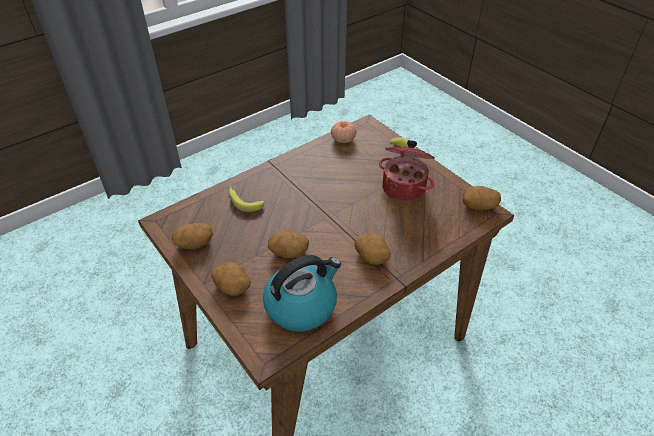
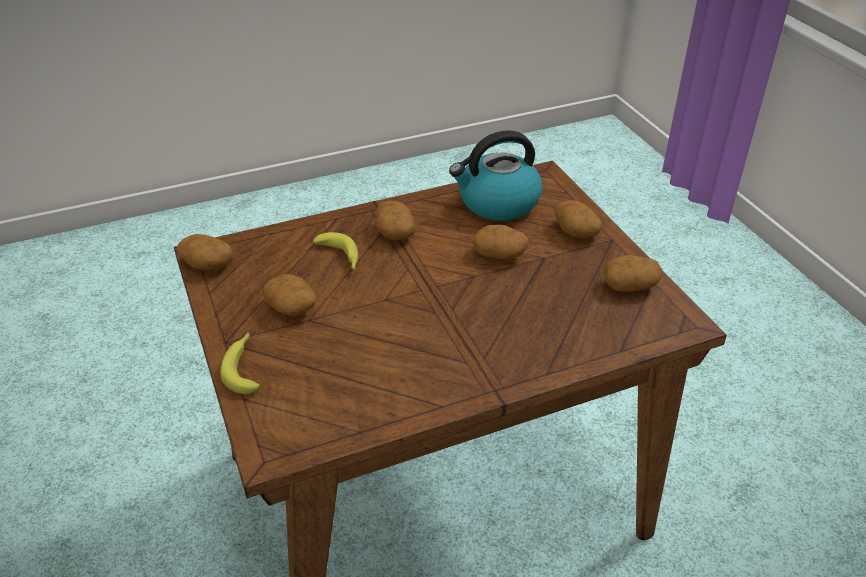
camera: 165 degrees left, 5 degrees down
(243, 200) = (557, 333): banana -> banana (340, 257)
(343, 139) = (339, 424): tomato -> none
(404, 187) = (292, 307): cooking pot -> potato

